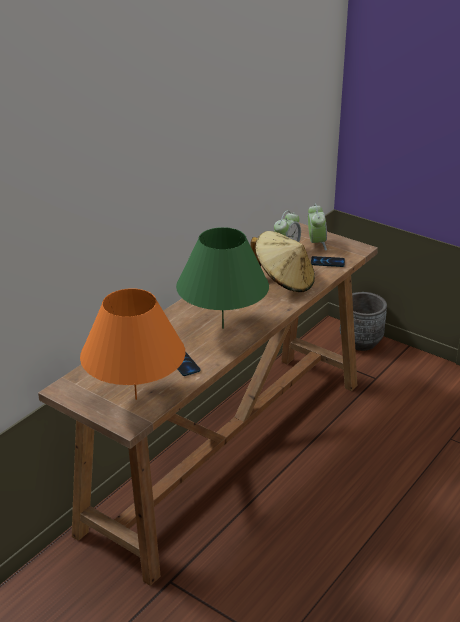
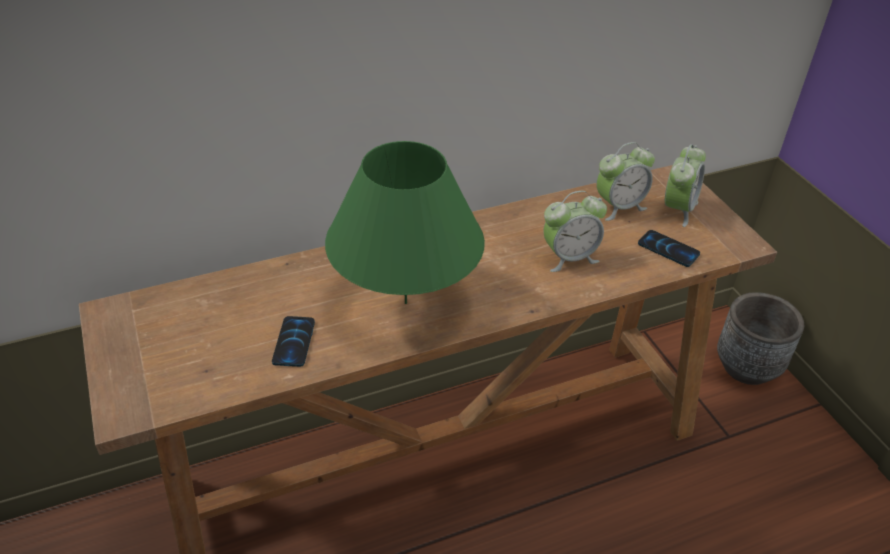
camera: 30 degrees right, 10 degrees up
(136, 399) = (175, 374): orange table lamp -> none
(284, 281) = (569, 257): beige hat -> alarm clock

